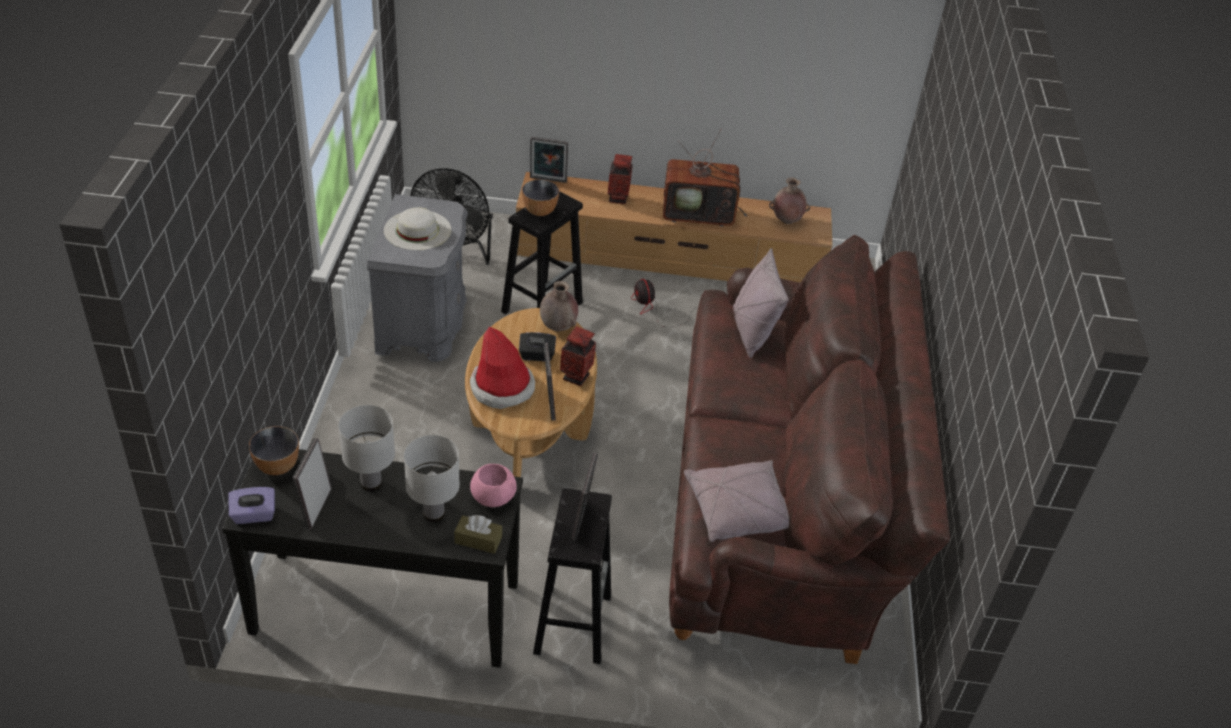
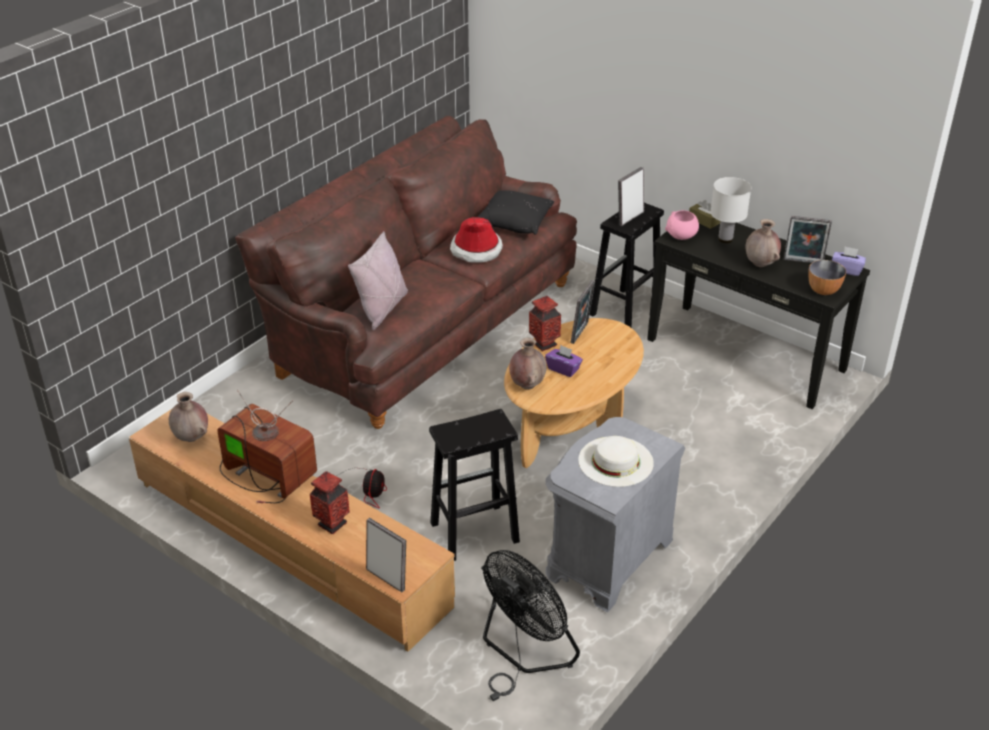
camera: 145 degrees left, 5 degrees down
(316, 508) = (803, 262): picture frame -> picture frame turned 60 degrees clockwise
(370, 483) = (760, 264): white table lamp -> brown vase
(502, 388) = (609, 355): hat -> hat (476, 250)
(536, 355) = (563, 369): black tissue box -> purple tissue box
(540, 211) = (480, 430): bowl -> none
(738, 511) = (514, 223): purple pillow -> black pillow

